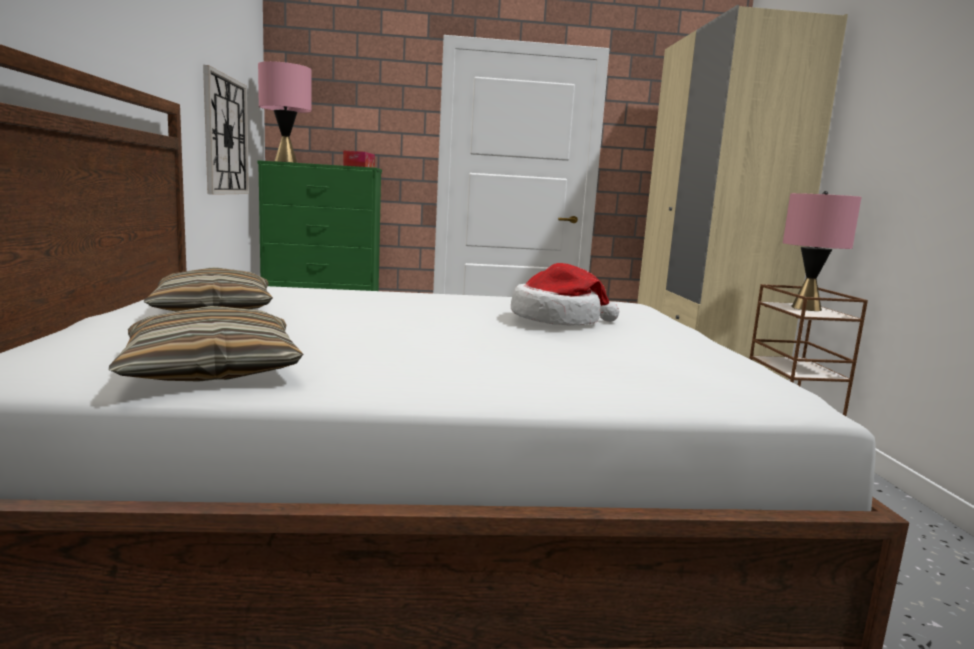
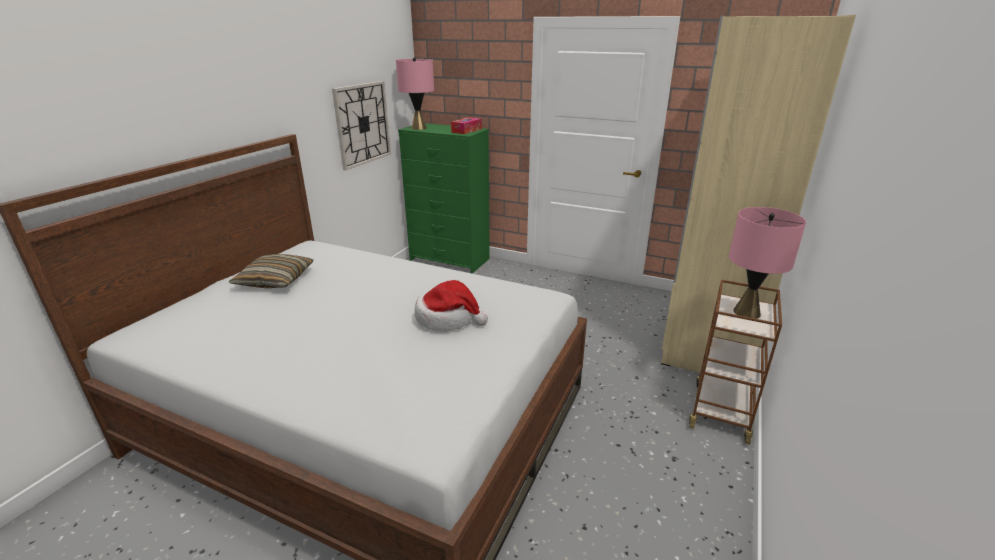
camera: 30 degrees right, 15 degrees up
(211, 369) = (200, 347): pillow -> none

